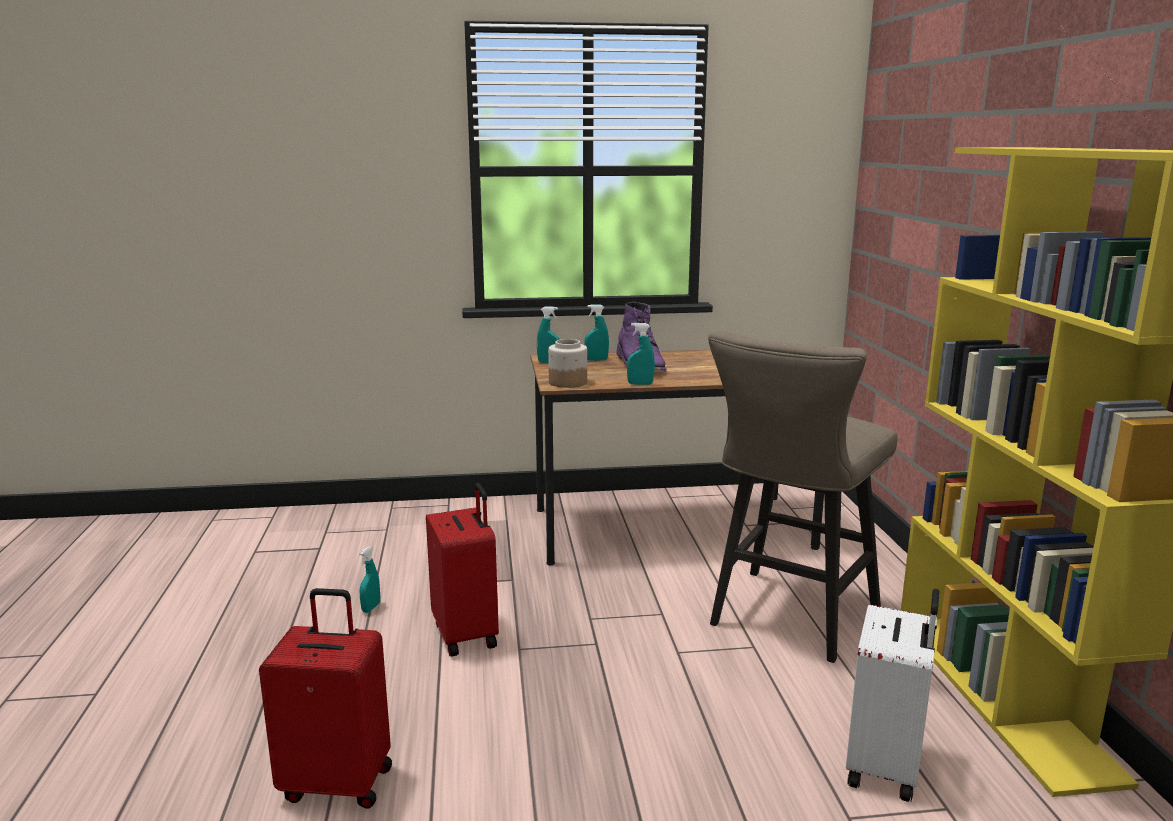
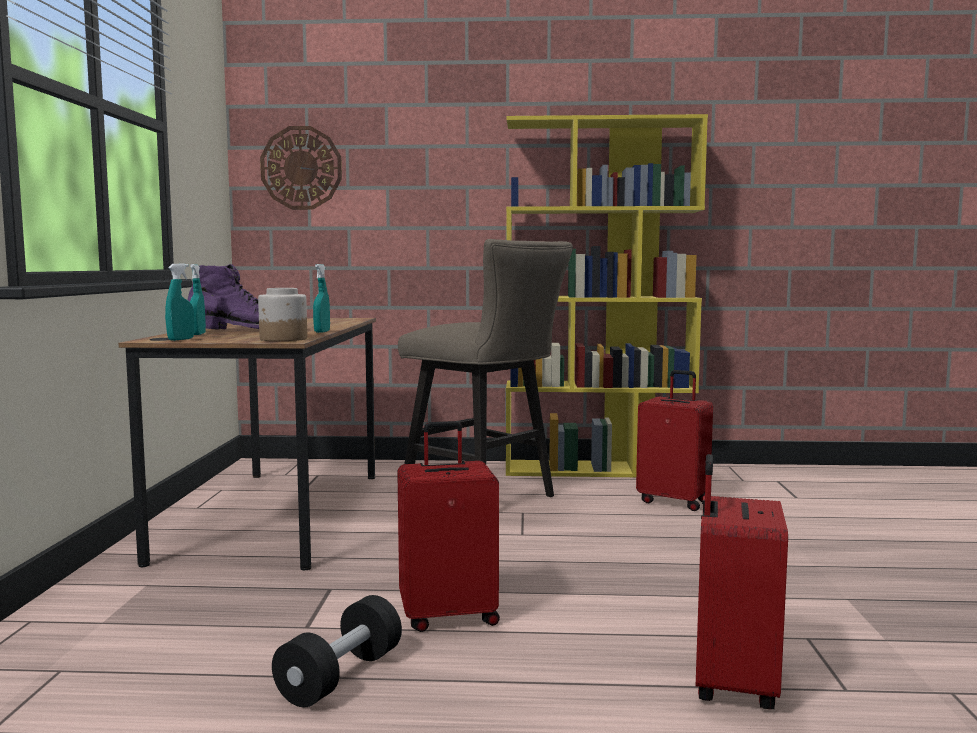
camera: 80 degrees left, 10 degrees down
(371, 608) = (340, 676): turquoise spray bottle -> black dumbbell
(886, 767) = (674, 501): white suitcase -> red suitcase
(889, 191) = (301, 168): none -> wall clock

